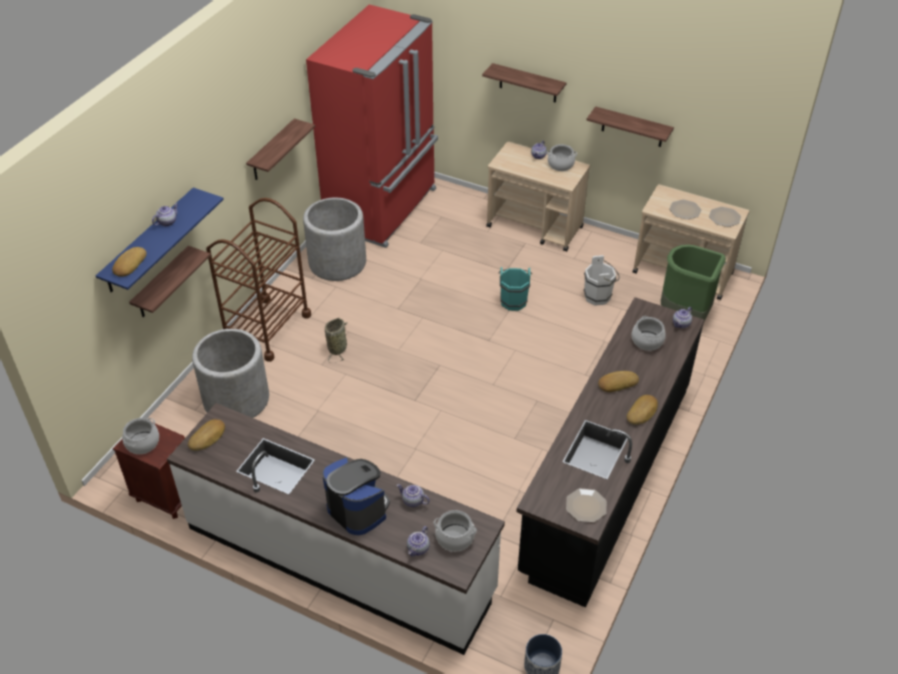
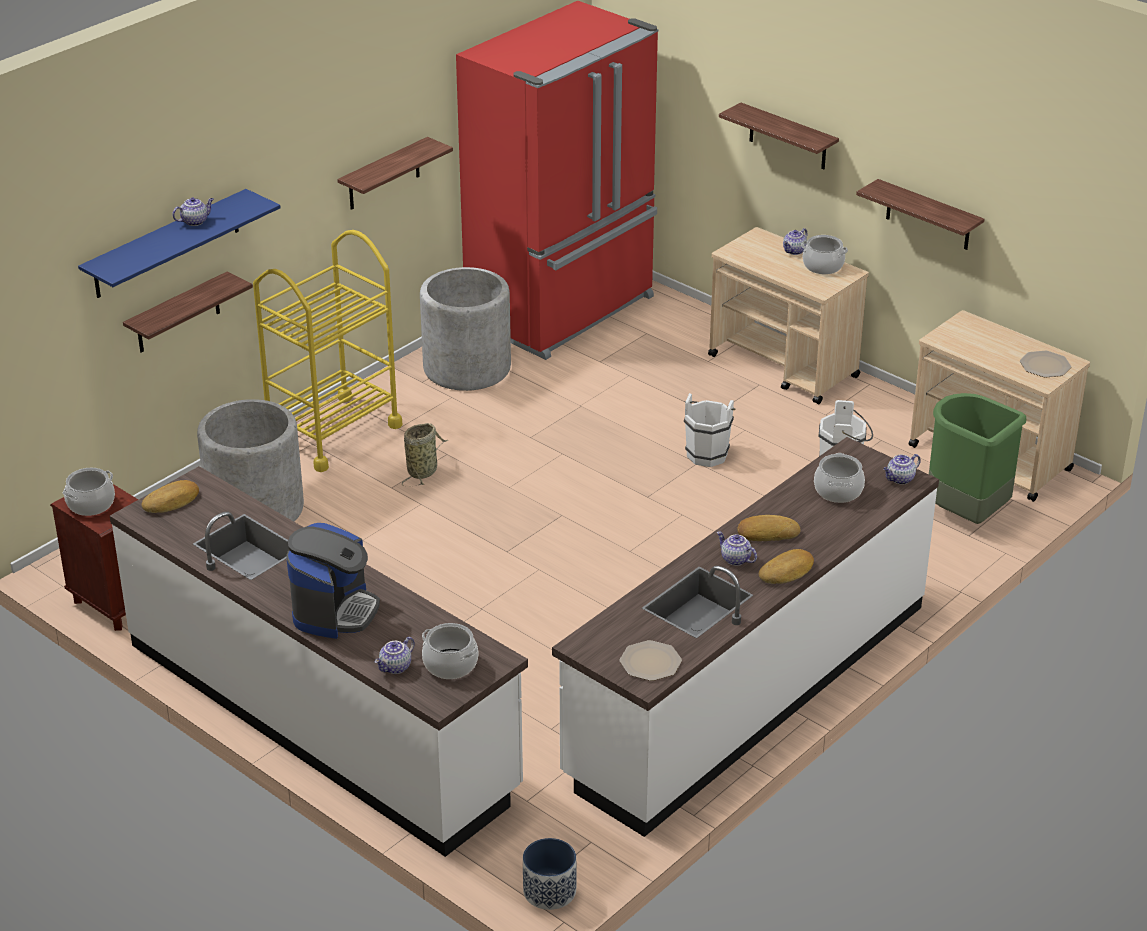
camera: 15 degrees right, 10 degrees down
(129, 264) = (125, 260): bread -> none
(267, 328) = (333, 432): brown cart -> yellow cart
(358, 509) = (334, 611): coffee machine -> coffee machine turned 45 degrees clockwise
(412, 501) = (412, 615): teapot -> teapot (735, 559)
(513, 300) = (708, 453): turquoise bucket -> white bucket
(606, 477) = (747, 690): black counter -> white counter
(685, 210) = (986, 348): plate -> none

